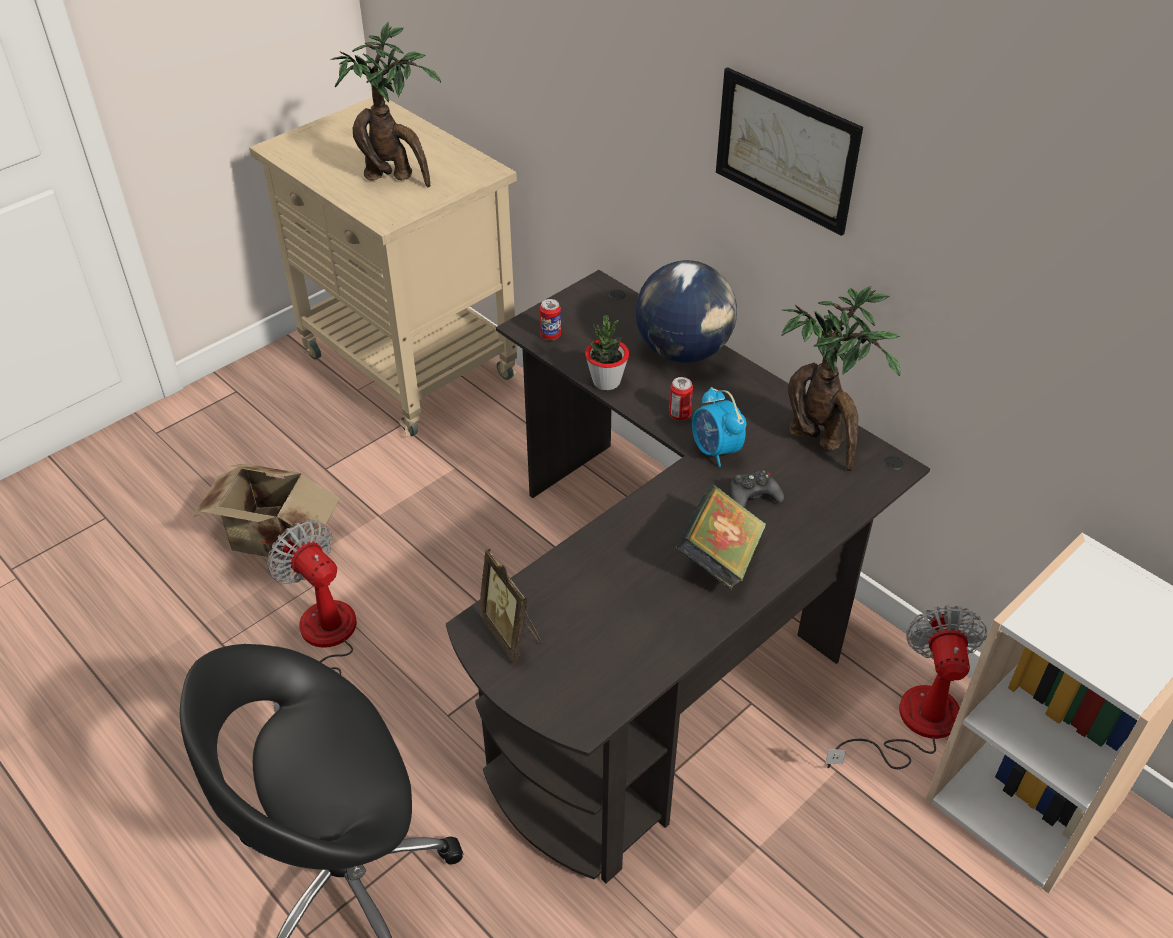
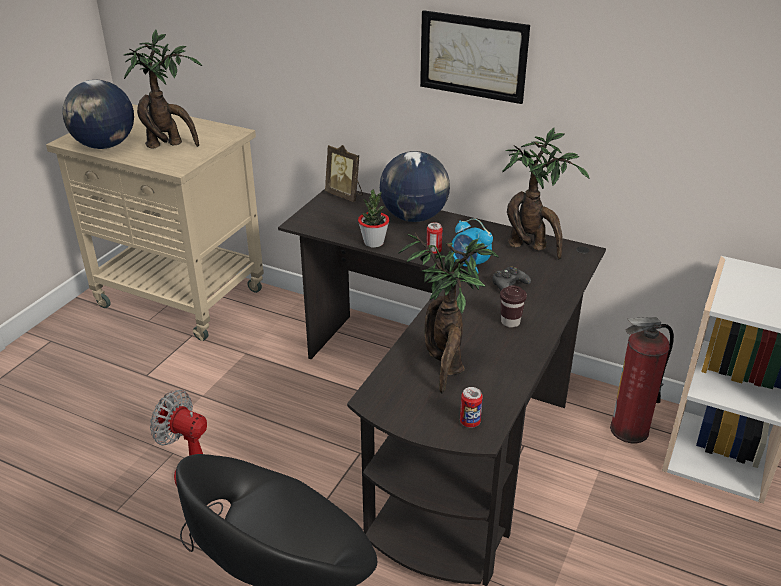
camera: 20 degrees left, 10 degrees down
(272, 541) = (125, 431): cardboard box -> none
(315, 163) = (104, 146): none -> globe
(512, 633) = (399, 397): picture frame -> picture frame (345, 195)
(550, 335) = (319, 224): can -> can (470, 422)
(594, 605) = (445, 367): none -> potted plant
(719, 558) = (510, 322): book -> brown cup
(911, 724) = (629, 430): fan -> fire extinguisher

